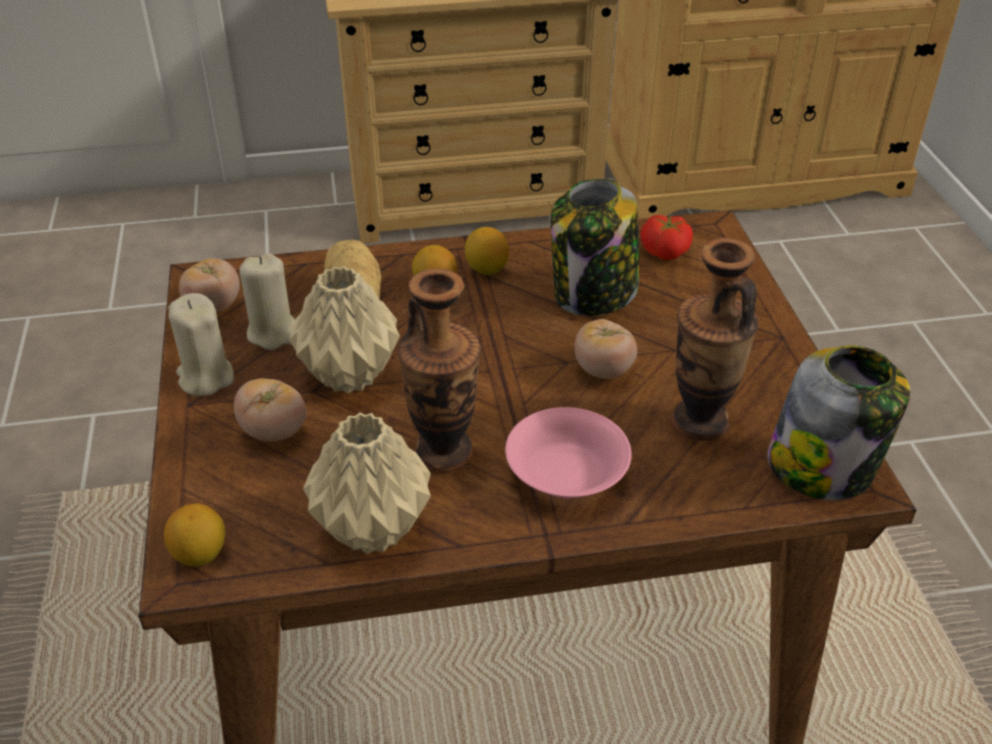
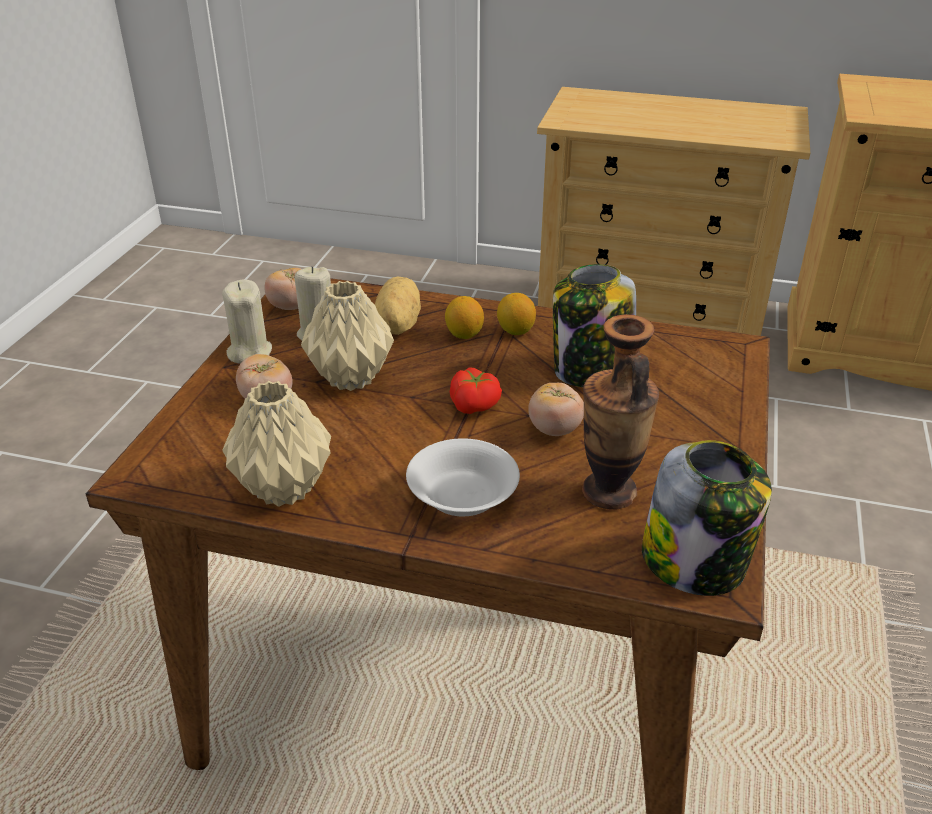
camera: 25 degrees right, 5 degrees down
(200, 554) = (154, 466): lemon -> none
(443, 452) = (378, 451): vase -> none
(565, 474) = (461, 497): pink bowl -> white bowl
(666, 251) = (681, 354): tomato -> tomato (475, 405)

